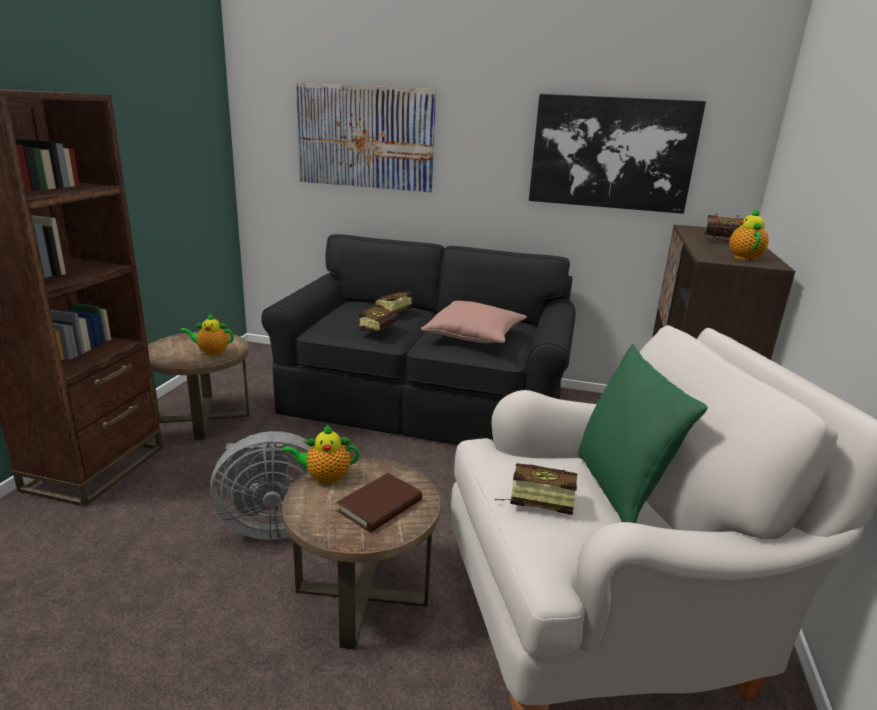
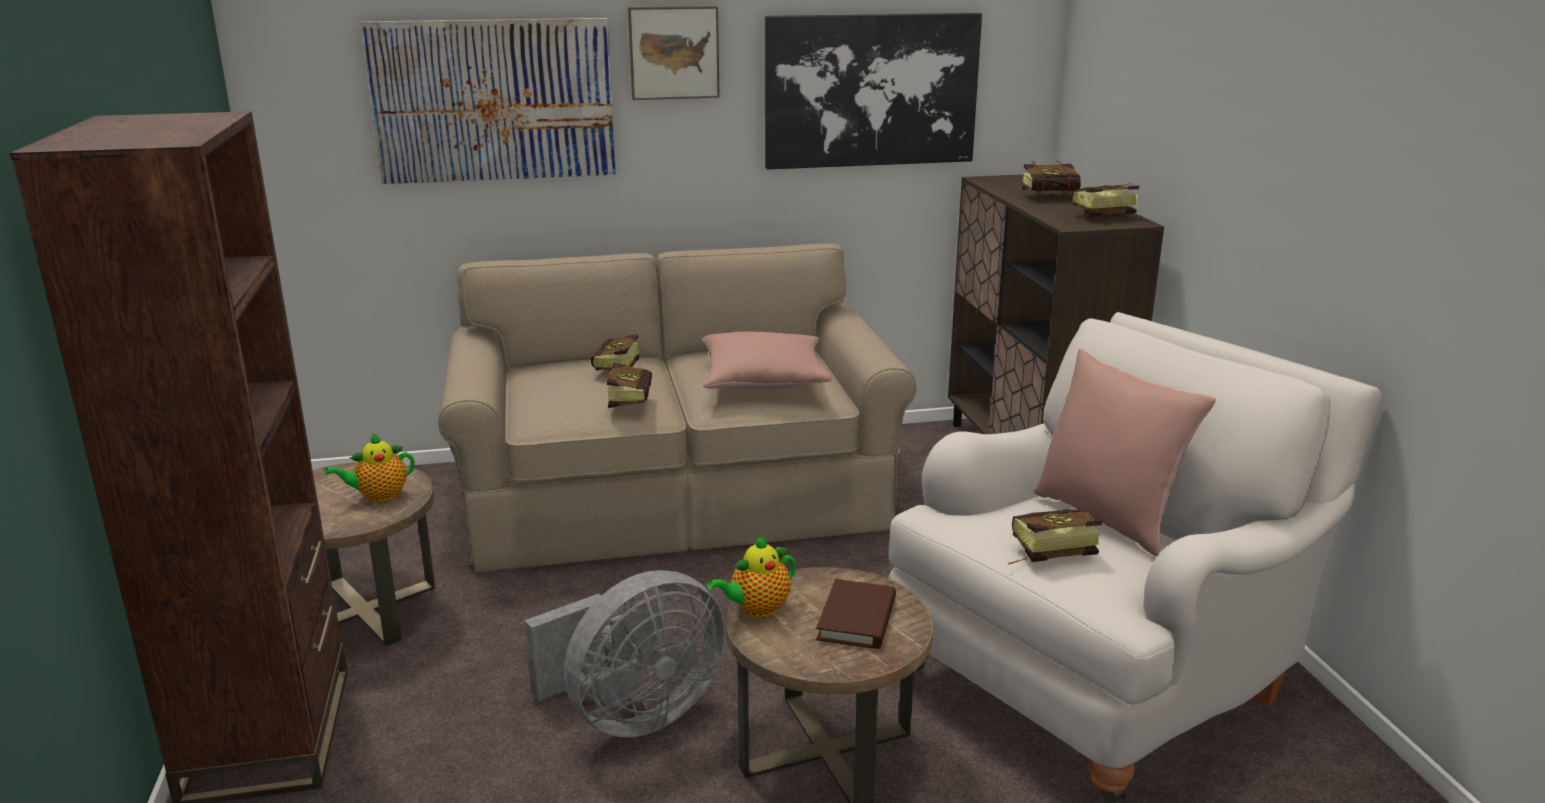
camera: 25 degrees left, 0 degrees up
(425, 401) = (677, 495): black sofa -> beige sofa
(476, 115) = (673, 52): none -> picture
(620, 489) = (1108, 517): green pillow -> pink pillow
(743, 257) = (1097, 216): teapot -> book

